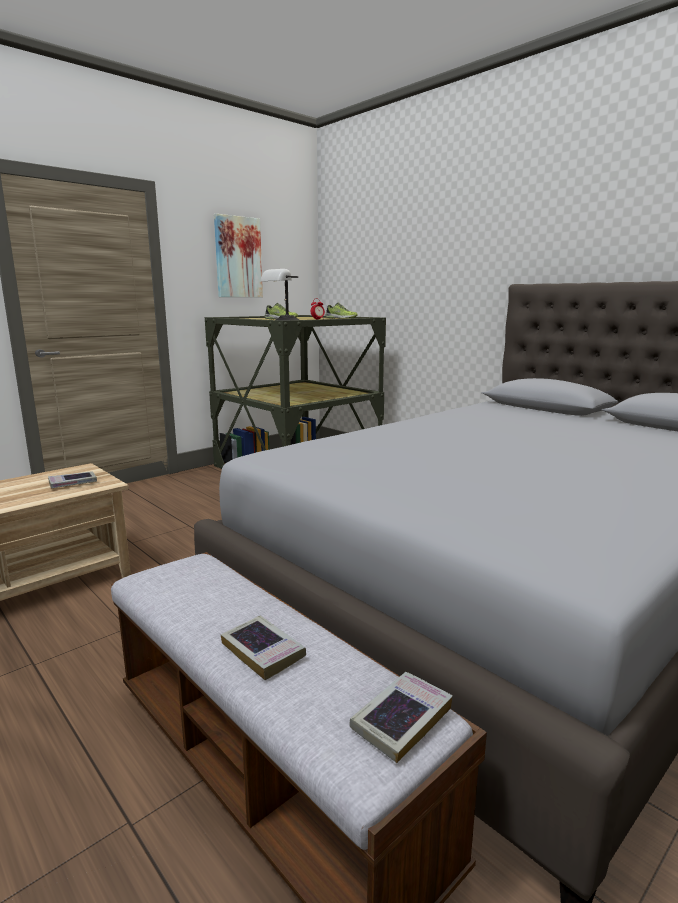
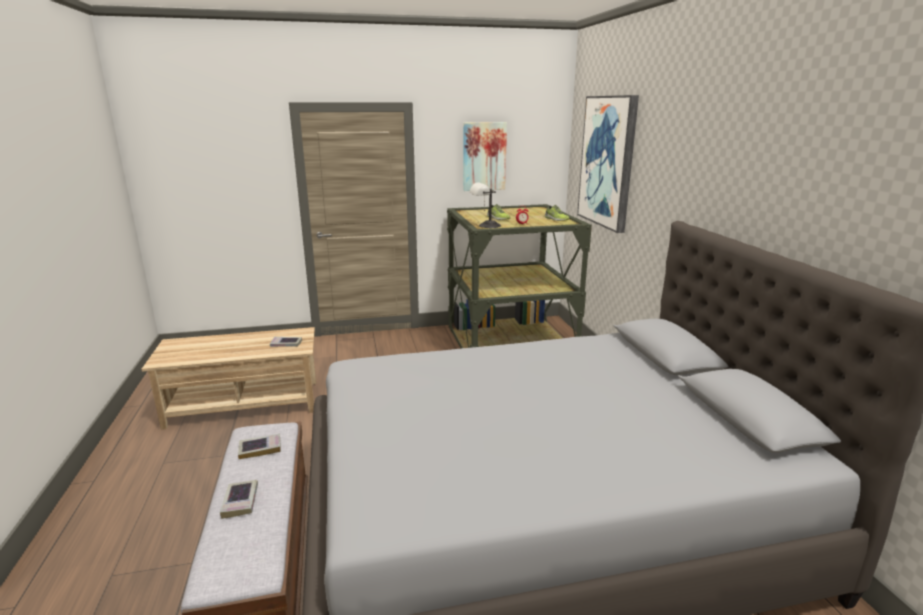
camera: 30 degrees right, 5 degrees up
(384, 255) = (608, 162): none -> picture
(401, 720) = (247, 568): book -> book (260, 449)

